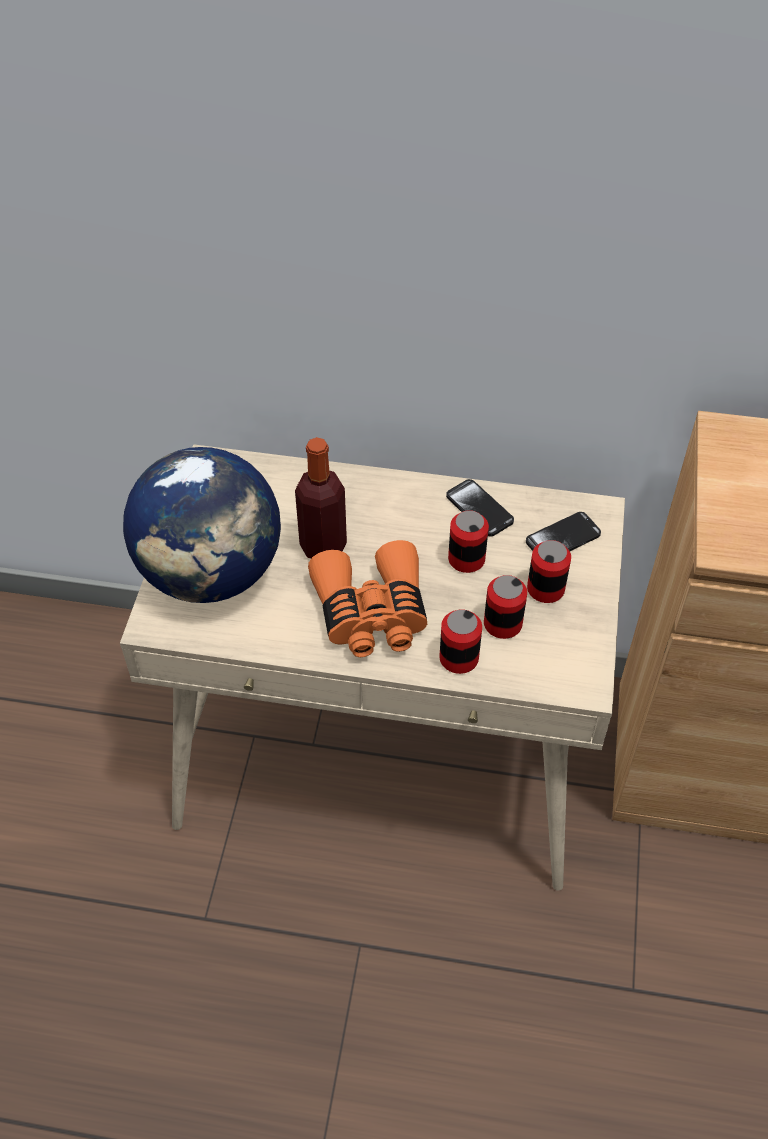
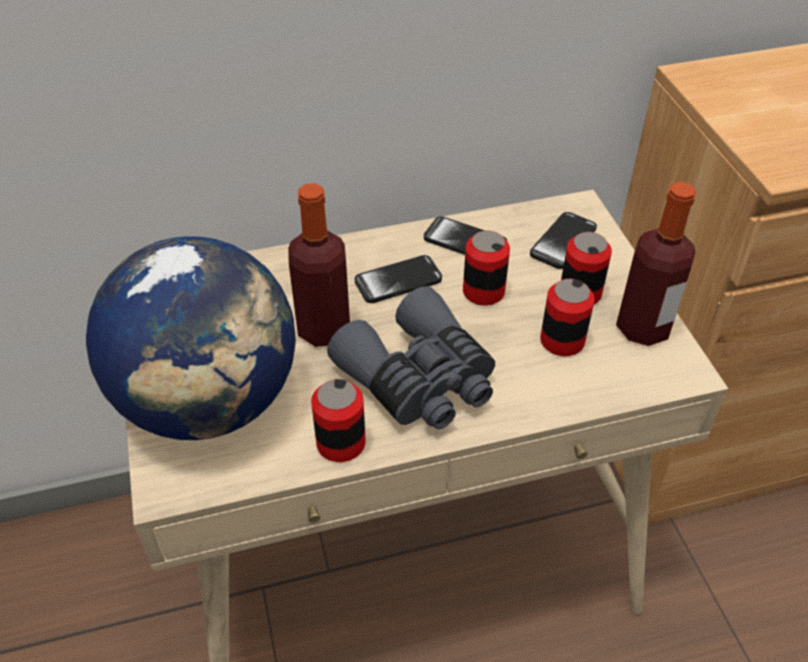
camera: 25 degrees left, 5 degrees down
(371, 613) = (420, 379): orange binoculars -> grey binoculars
(403, 525) = (398, 281): none -> phone
(459, 658) = (541, 391): can -> can (341, 443)
(577, 638) = (643, 328): none -> bottle

